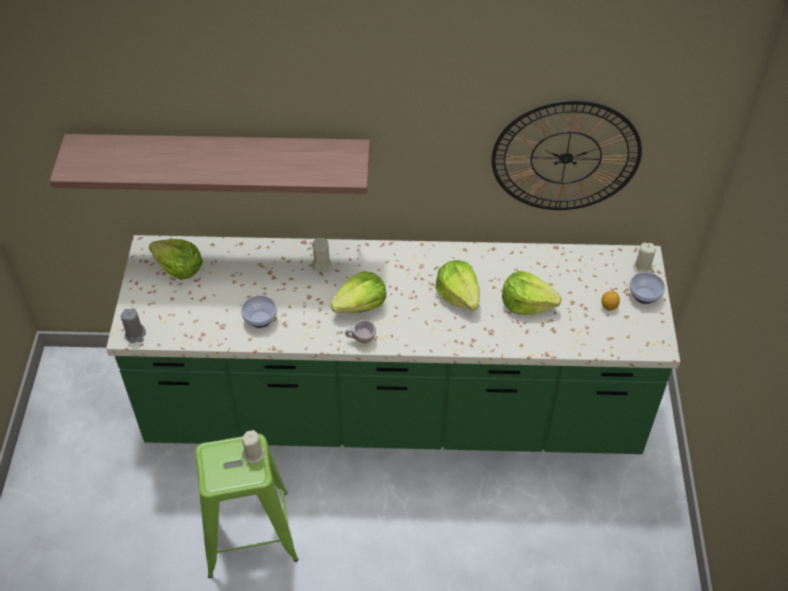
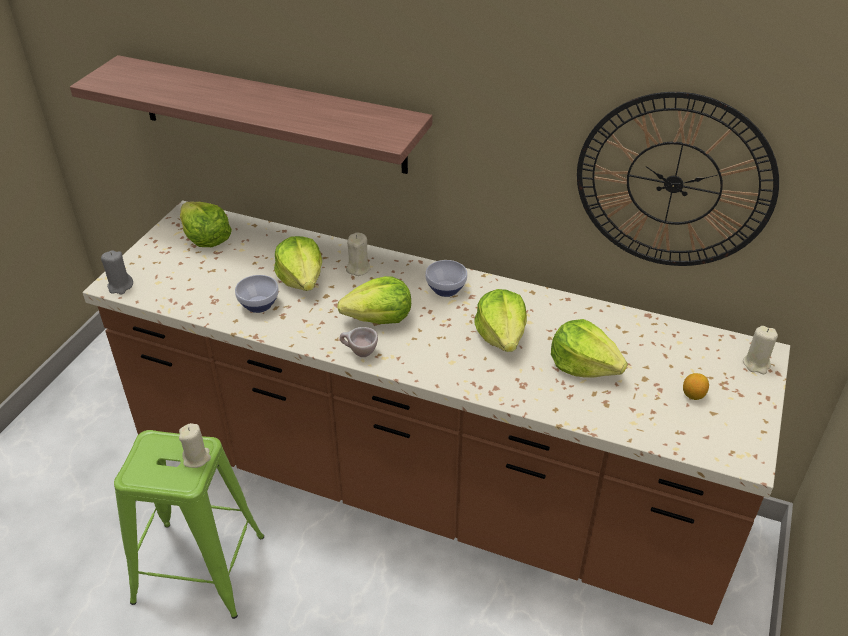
camera: 20 degrees right, 10 degrees down
(281, 287) = (302, 279): none -> lettuce
(394, 412) = (424, 486): green counter -> brown counter
(643, 296) = (745, 395): bowl -> bowl (444, 289)

